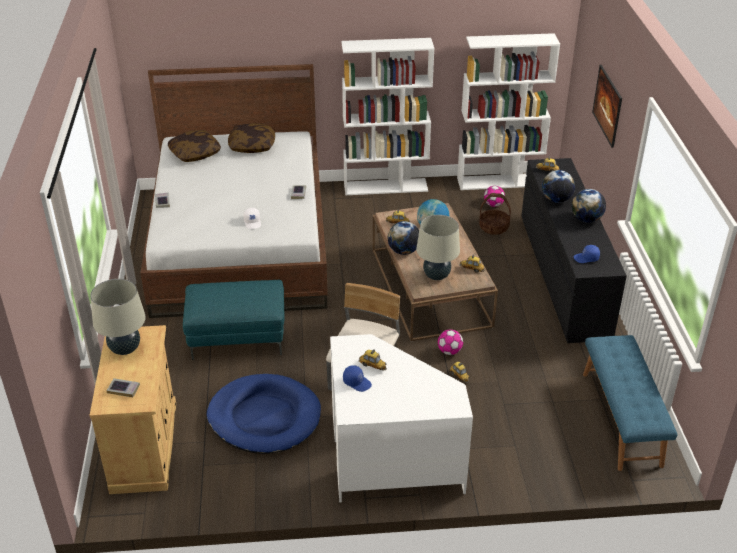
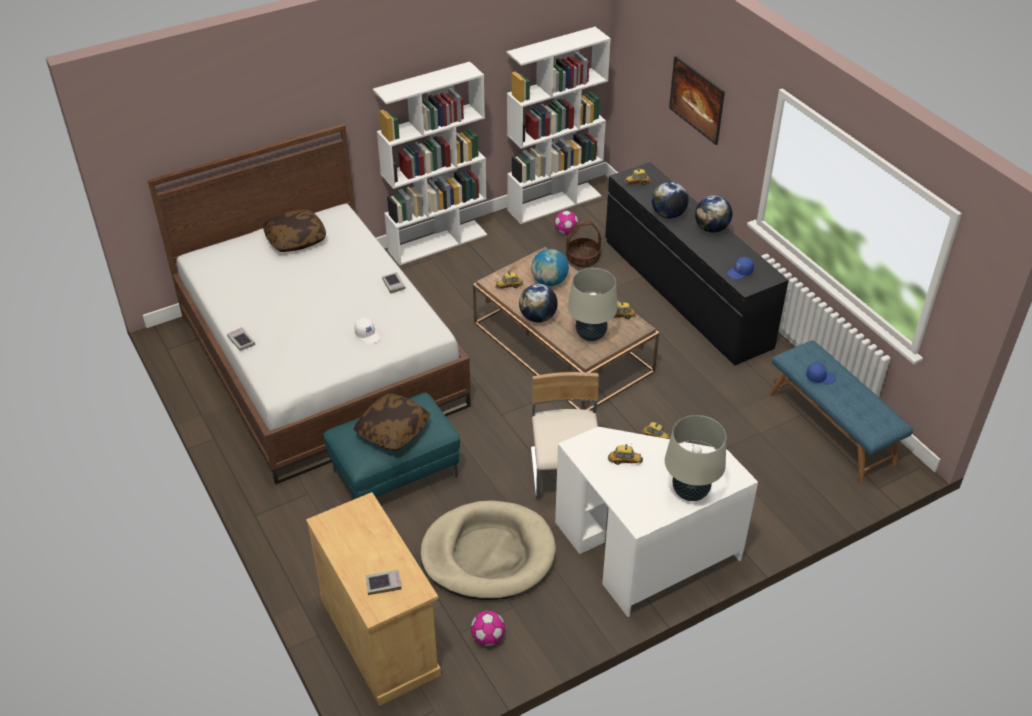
camera: 25 degrees left, 5 degrees up
(125, 349) = (348, 536): beige table lamp -> beige table lamp (690, 492)
(195, 153) = (234, 268): pillow -> pillow (393, 430)
(264, 417) = (488, 554): blue dog bed -> beige dog bed
(357, 382) = (622, 485): blue cap -> blue cap (820, 377)
(449, 351) = (628, 413): football -> football (488, 637)

